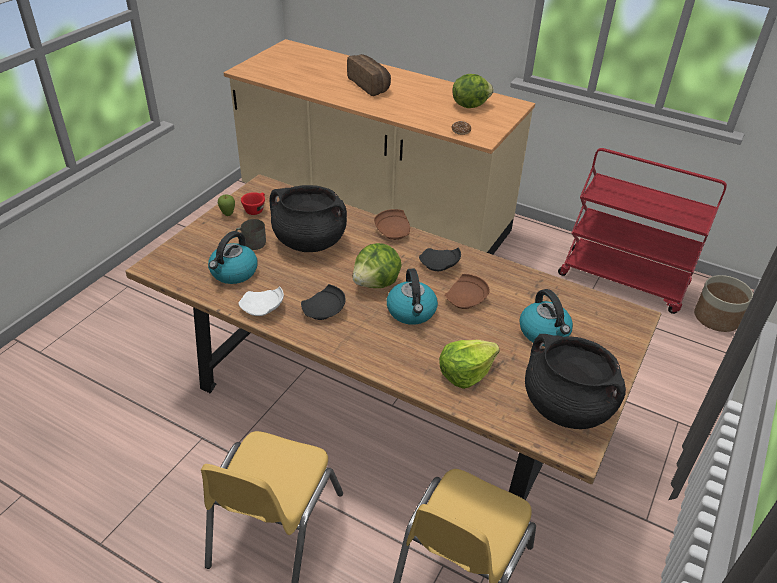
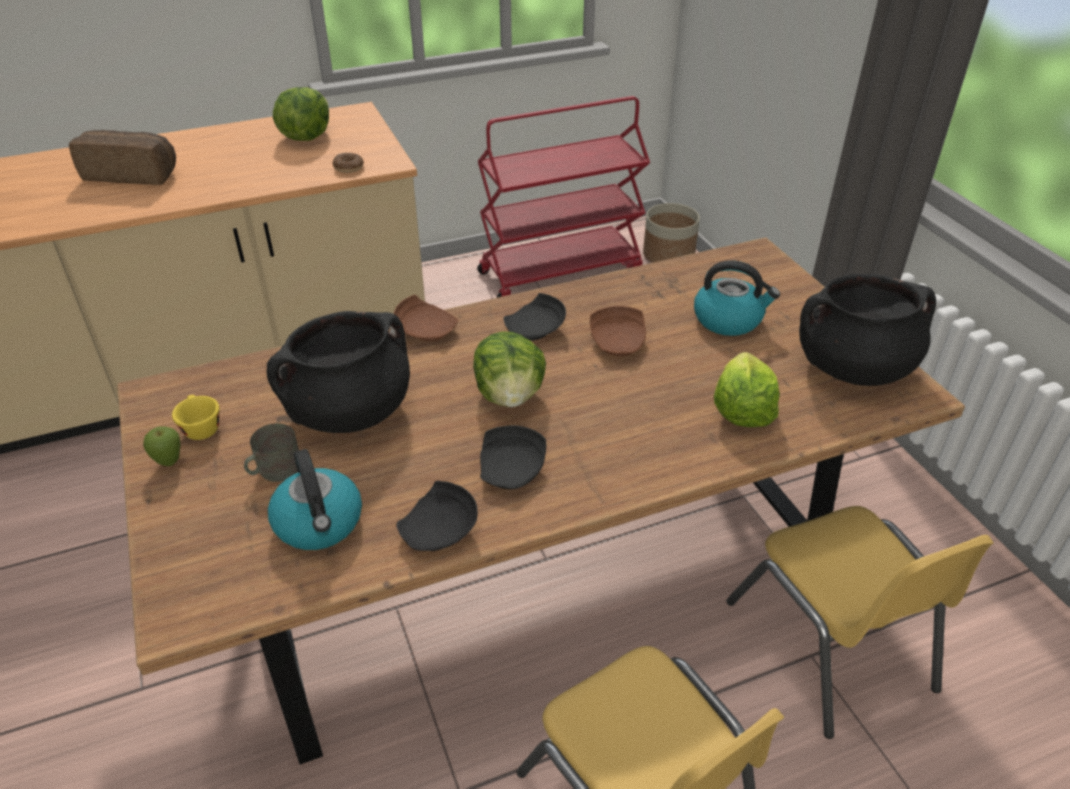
camera: 50 degrees left, 0 degrees up
(255, 209) = (200, 427): red cup -> yellow cup
(263, 309) = (440, 531): white plate -> black plate
(412, 312) = (596, 395): kettle -> none

